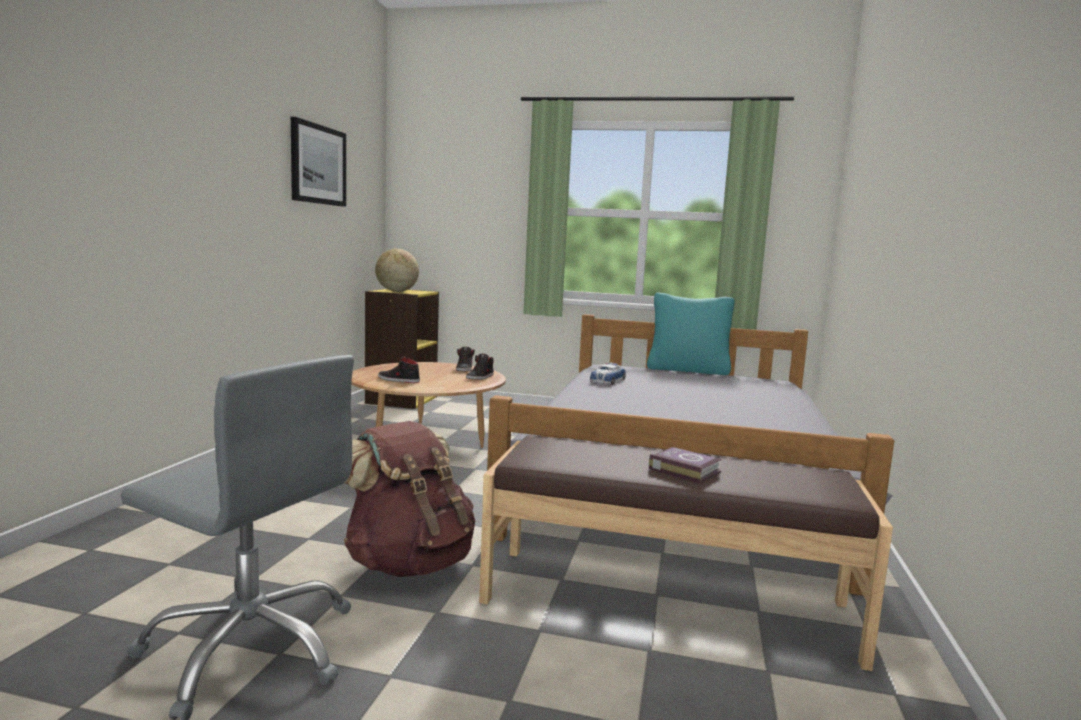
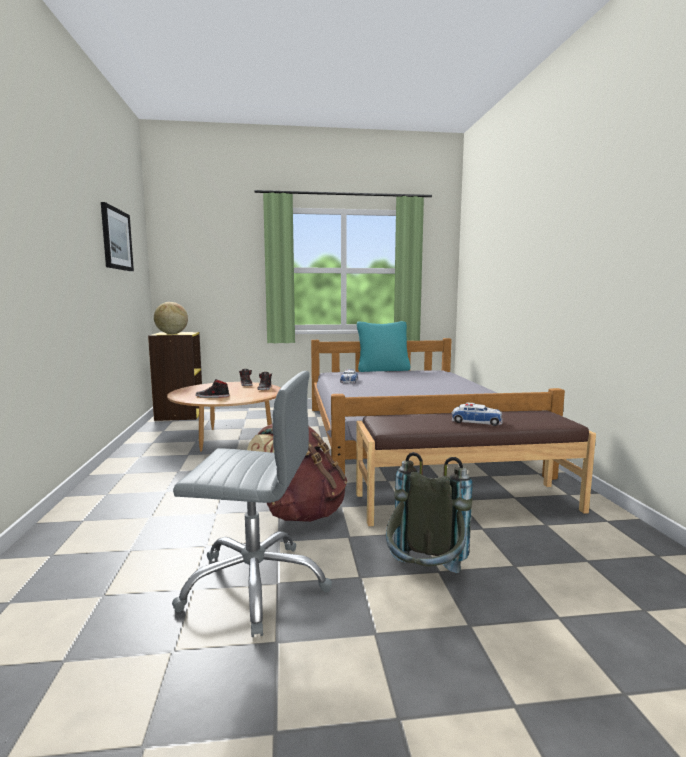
camera: 20 degrees left, 0 degrees up
(475, 707) = (424, 579): none -> grey backpack
(683, 470) = (476, 421): book -> toy car

